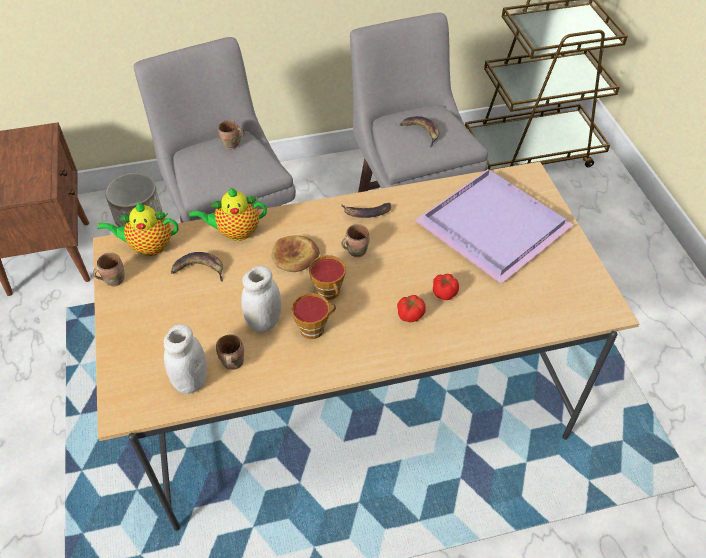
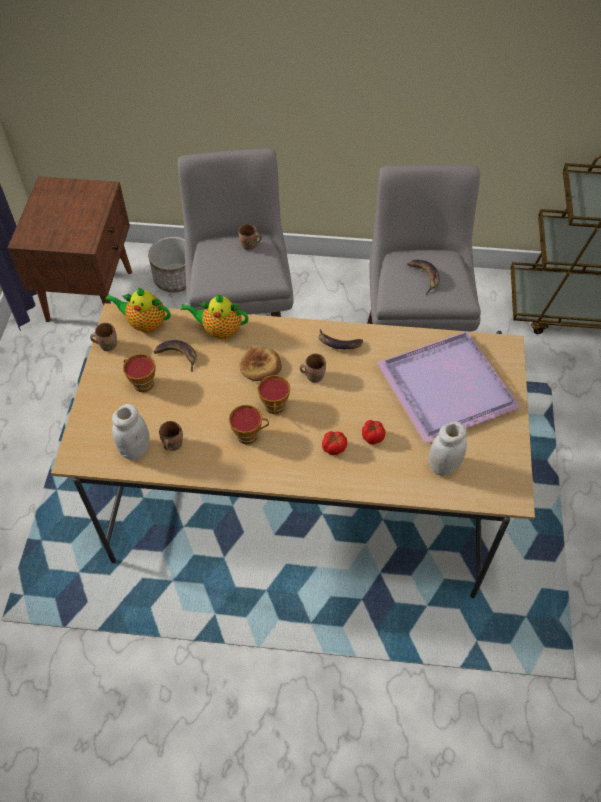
camera: 20 degrees right, 5 degrees up
(169, 308) = (141, 383): none -> cup
(264, 322) = (211, 417): white jar -> white jar (443, 466)

